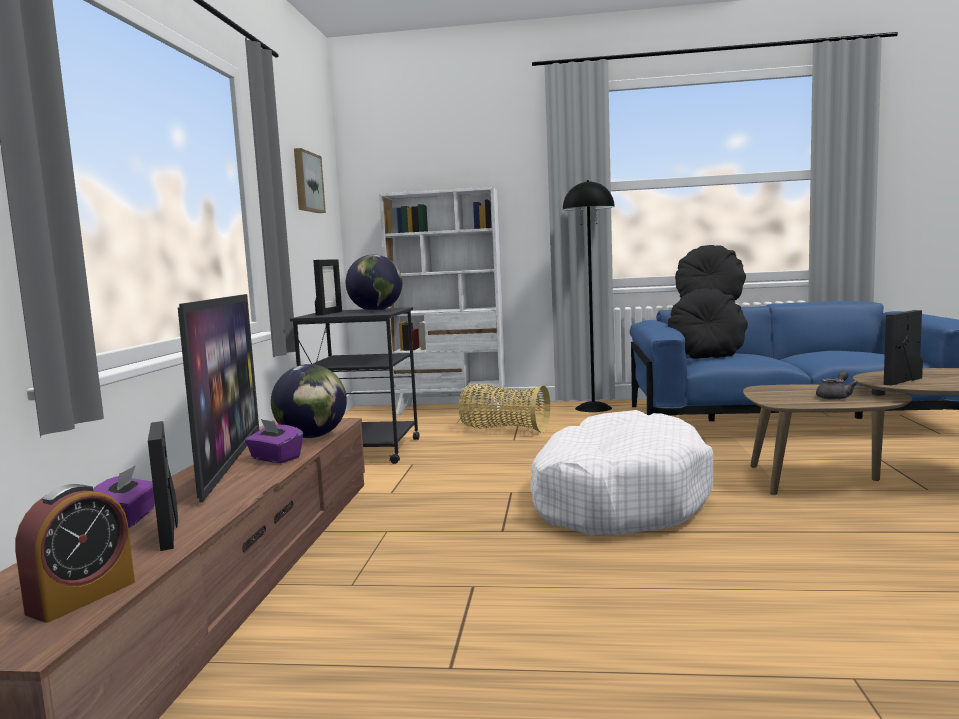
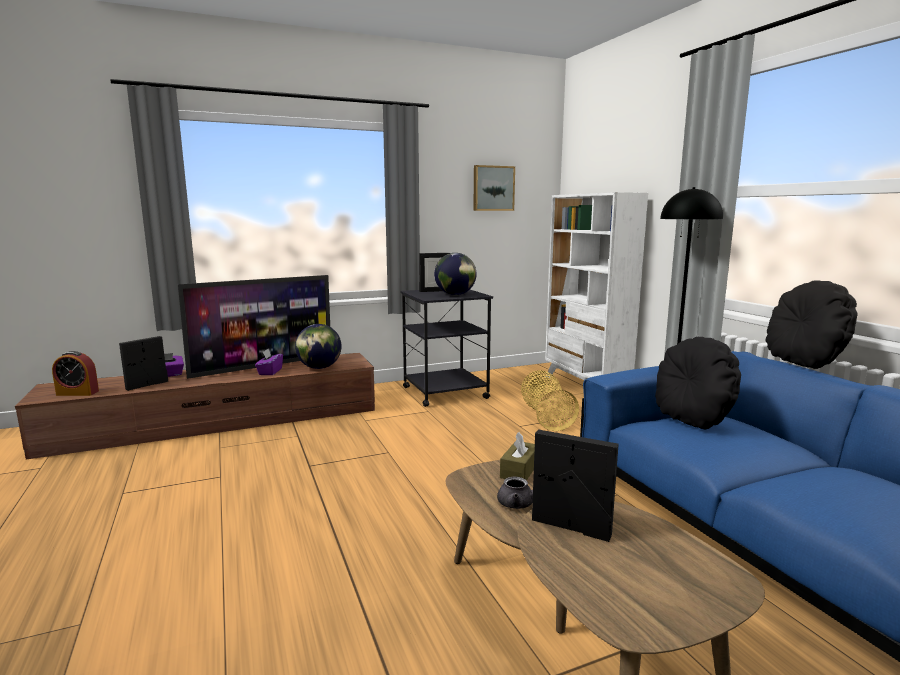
camera: 60 degrees right, 5 degrees up
(616, 499) = (395, 491): white dog bed -> none
(772, 393) = (519, 470): none -> brown tissue box

